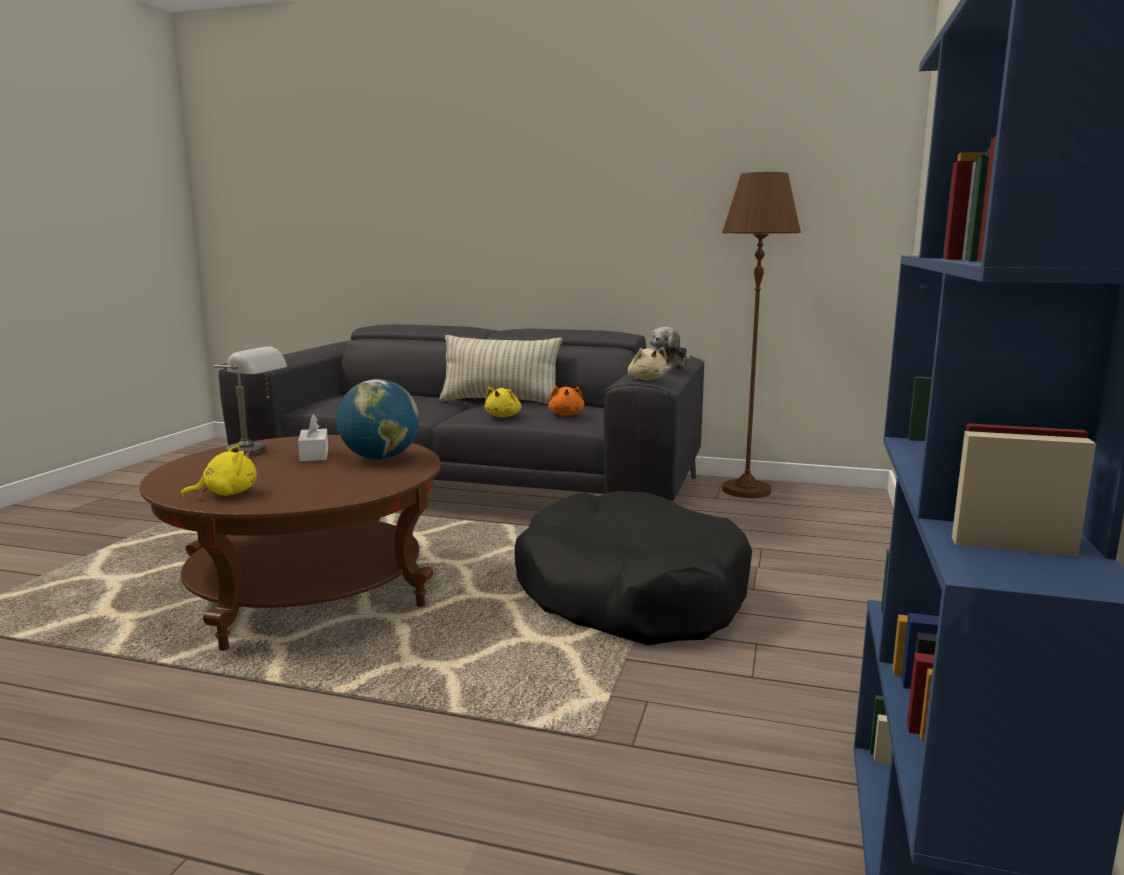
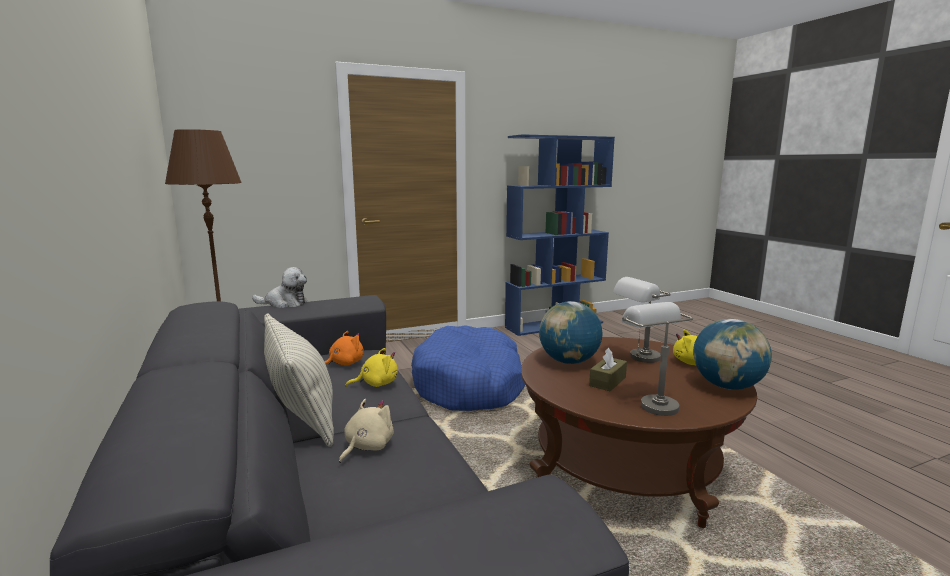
camera: 130 degrees left, 0 degrees up
(176, 481) = (727, 386): none -> globe
(304, 480) = (638, 359): none -> grey table lamp
(314, 454) = (607, 381): white tissue box -> brown tissue box
(629, 594) = (469, 384): black dog bed -> blue dog bed
(646, 379) = (358, 298): beige plush toy -> beige plush toy (367, 447)

